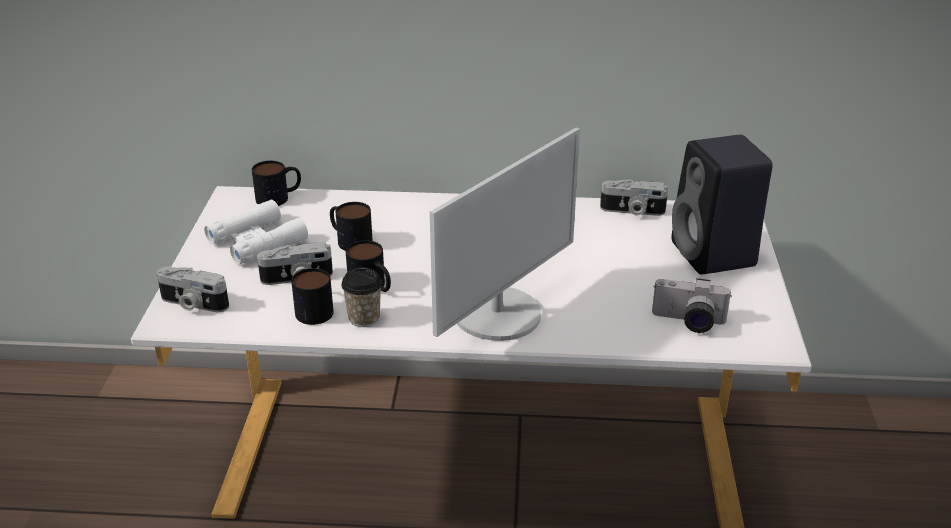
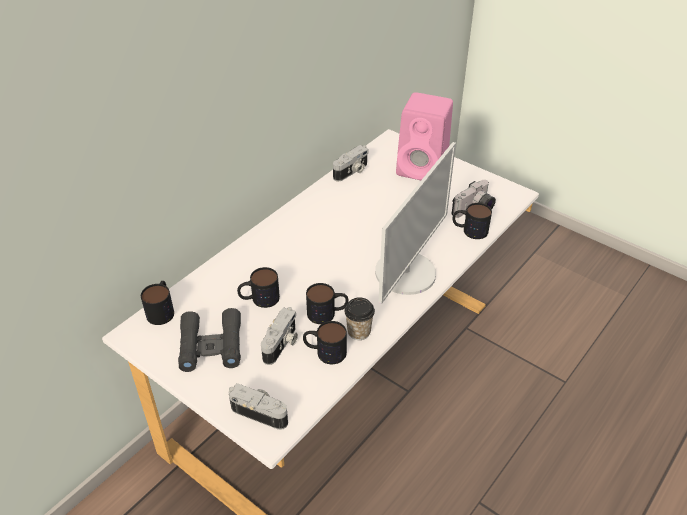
camera: 55 degrees left, 10 degrees up
(193, 304) = (261, 412): camera -> camera turned 120 degrees counterclockwise
(257, 241) = (211, 345): white binoculars -> black binoculars
(498, 314) = (406, 273): monitor -> monitor turned 45 degrees clockwise
(641, 332) = (469, 230): none -> mug
(715, 255) = (424, 169): black speaker -> pink speaker

